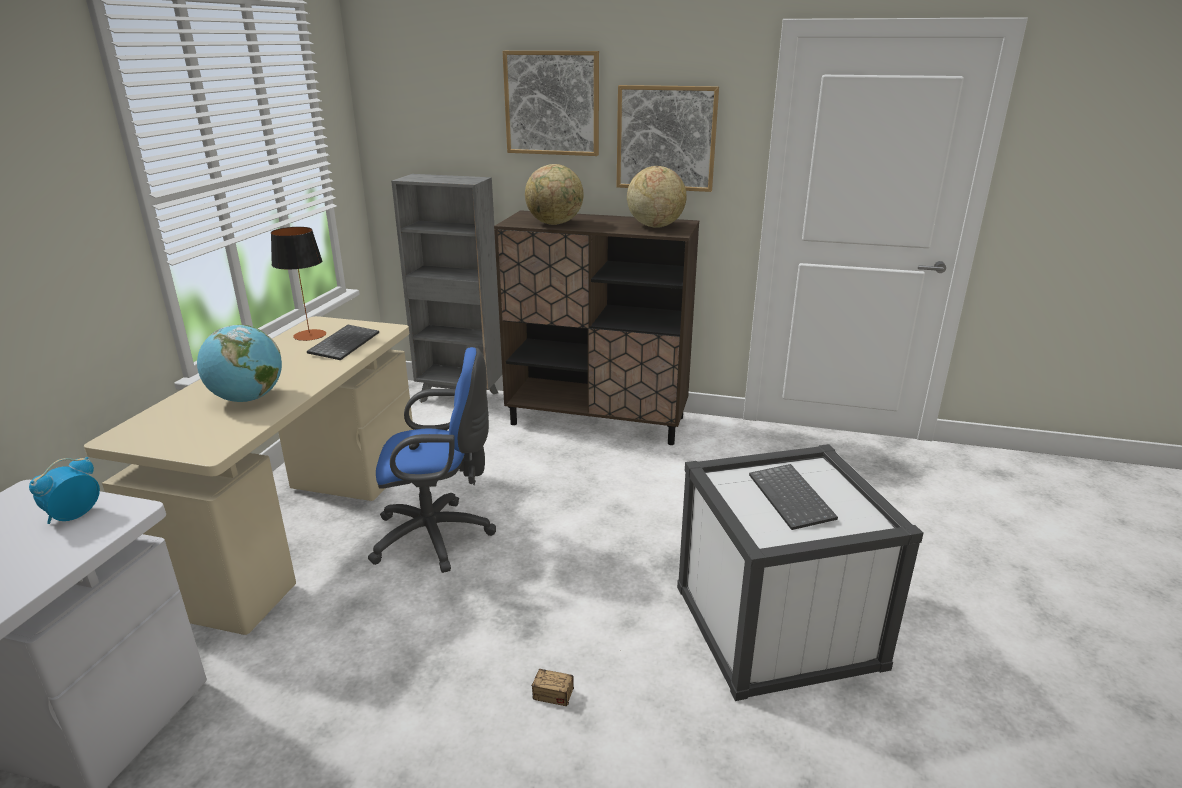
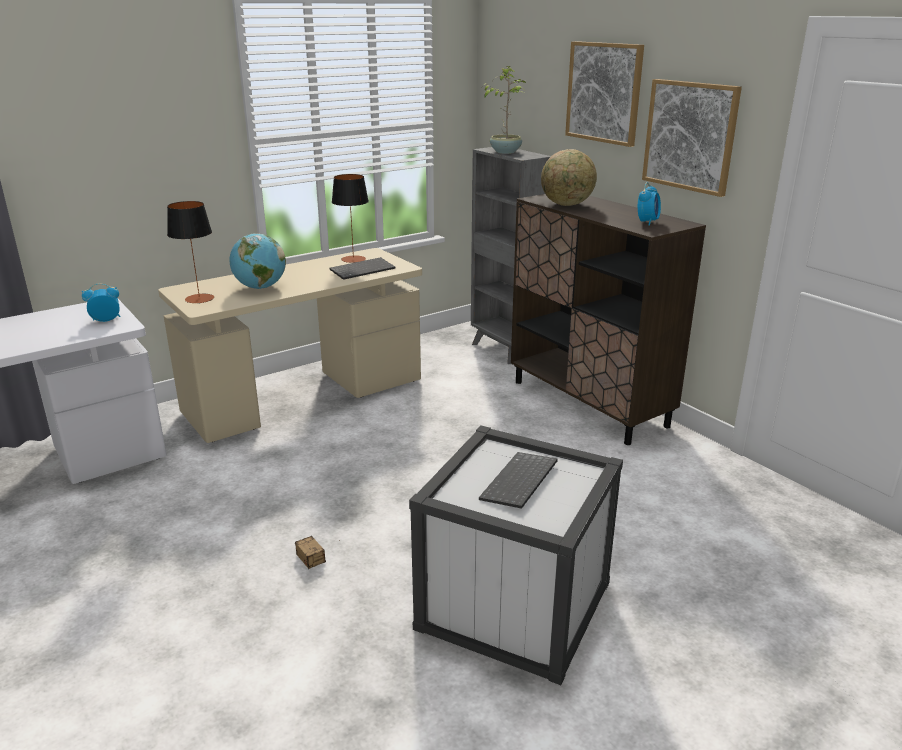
camera: 40 degrees right, 0 degrees up
(181, 438) = (199, 298): none -> table lamp
(435, 179) = (505, 152): none -> potted plant
(438, 536) = (369, 436): blue office chair -> none
(655, 226) = (647, 222): globe -> alarm clock

